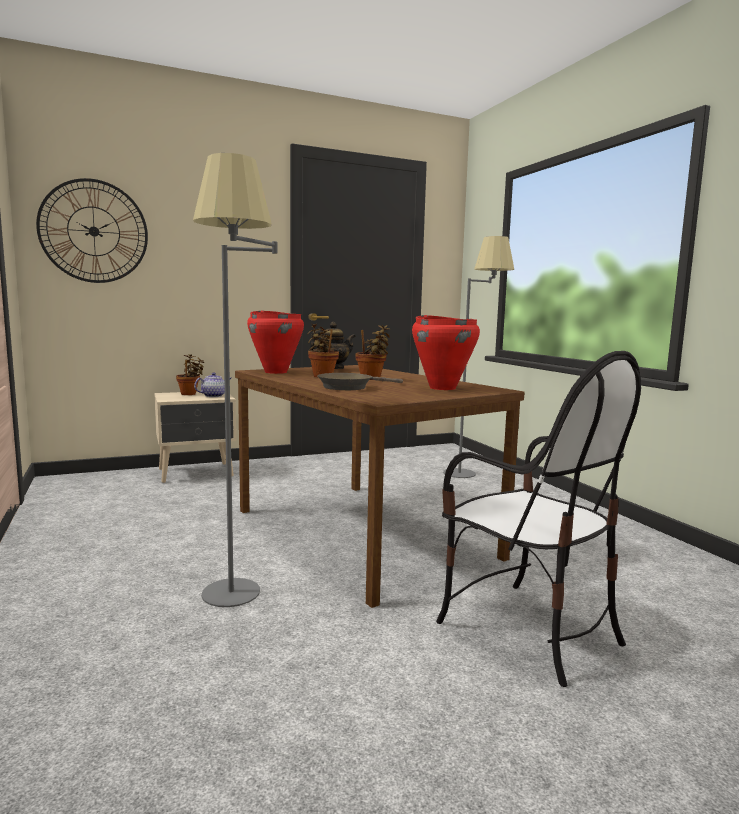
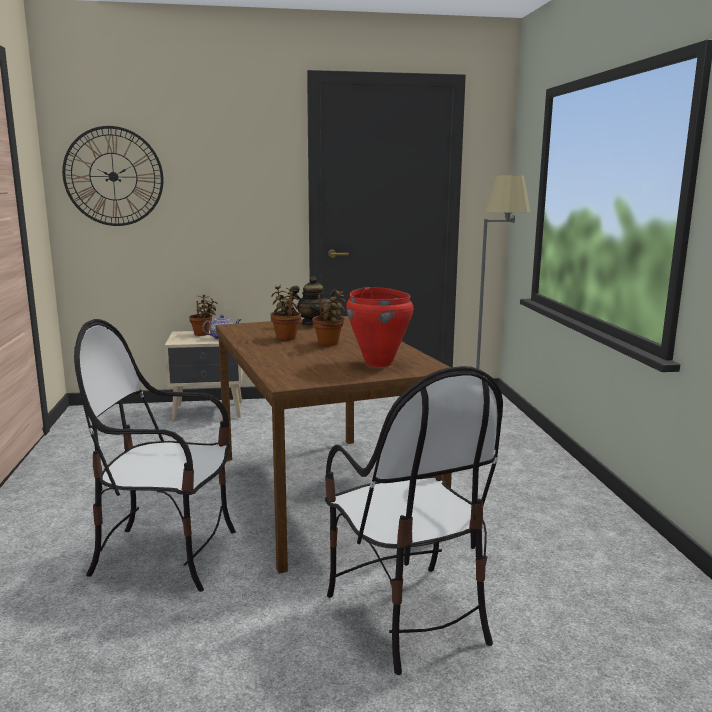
camera: 15 degrees right, 5 degrees up
(238, 604) = (167, 555): grey floor lamp -> chair
(276, 372) = (249, 329): red cooking pot -> none
(349, 387) = (286, 359): brown frying pan -> none

